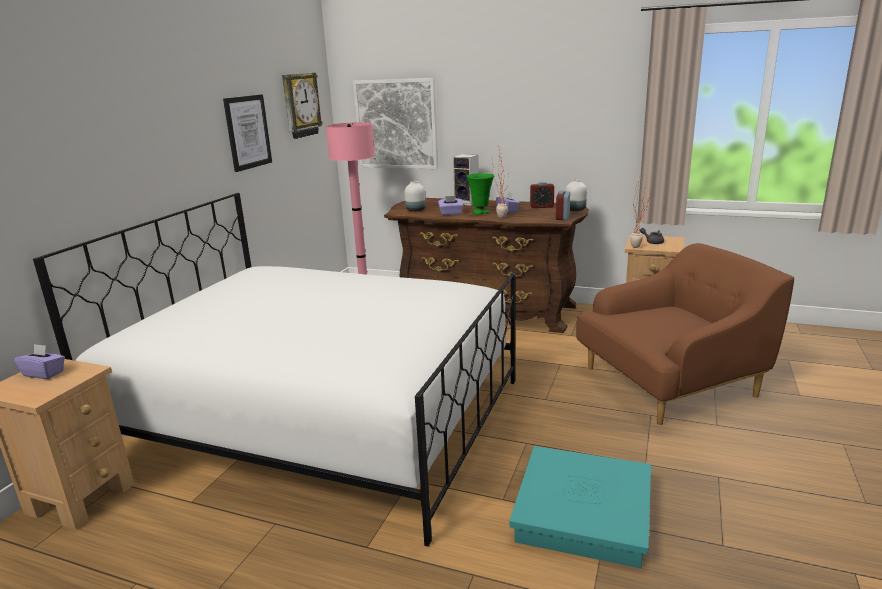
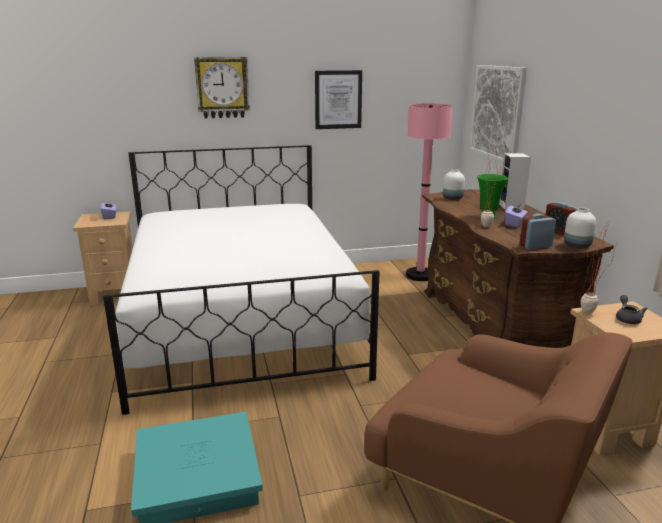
camera: 55 degrees right, 0 degrees up
(300, 105) = (415, 83): wall clock -> wall clock (222, 87)
(451, 213) = (464, 209): purple tissue box -> none

